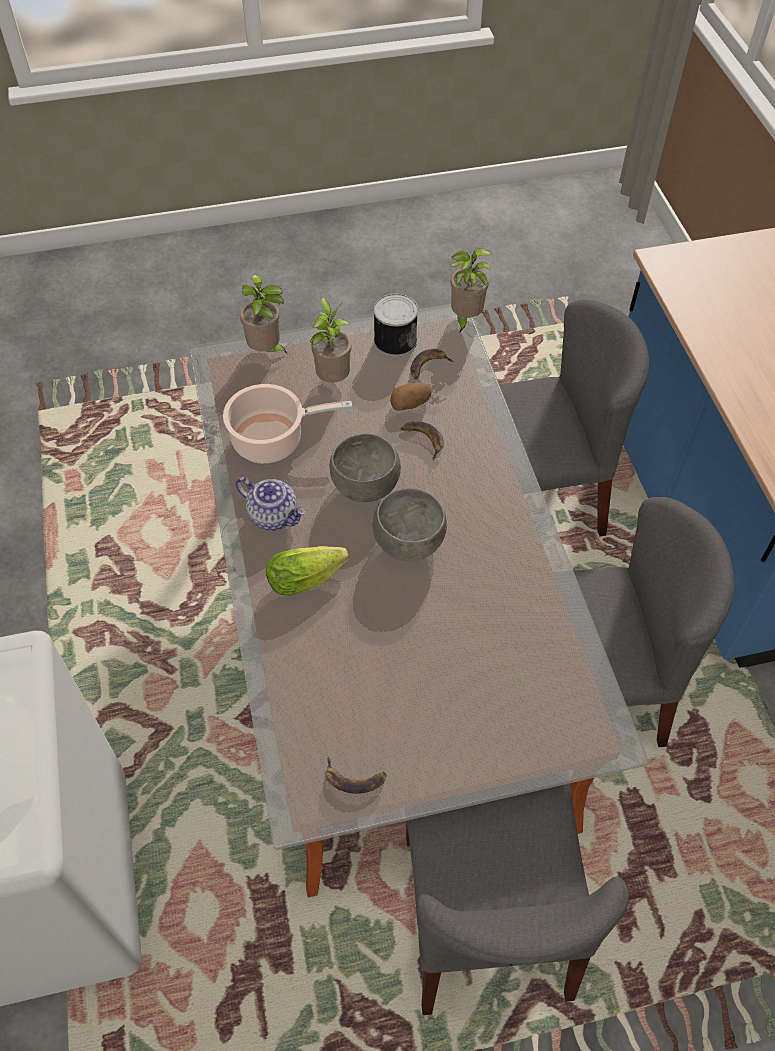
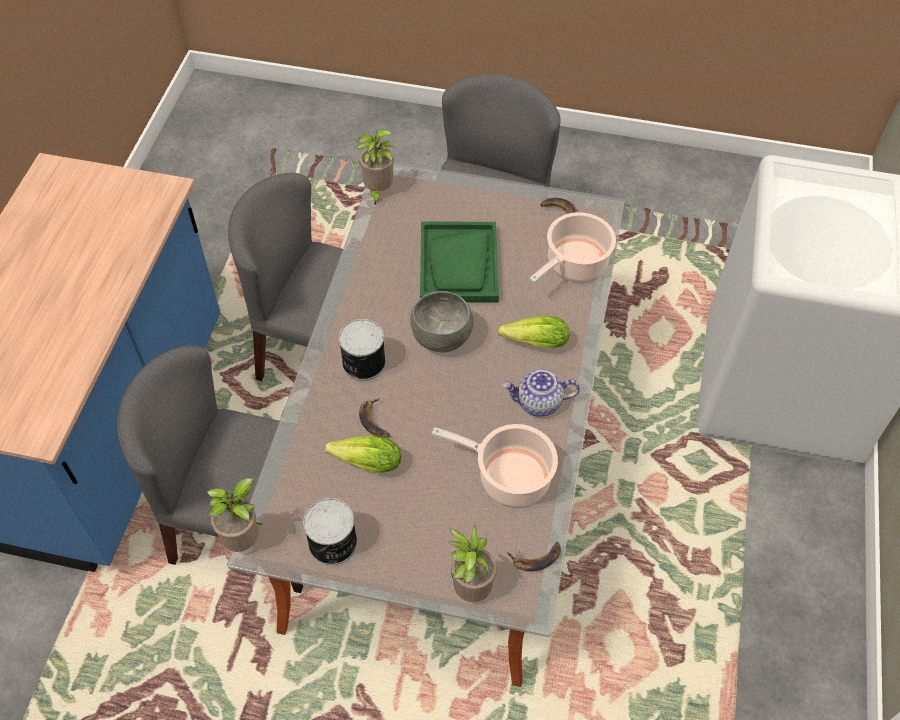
camera: 155 degrees left, 0 degrees up
(274, 515) = (538, 403): teapot -> teapot turned 60 degrees counterclockwise
(302, 701) = (574, 264): none -> cooking pot
(333, 378) = (419, 522): potted plant -> potted plant (377, 191)
(366, 486) = (449, 398): grey bowl -> none
(410, 404) = (363, 462): potato -> lettuce
(428, 366) = (320, 497): banana -> banana (536, 558)
(441, 641) = (459, 264): none -> green tray
(471, 486) = (362, 363): none -> can

